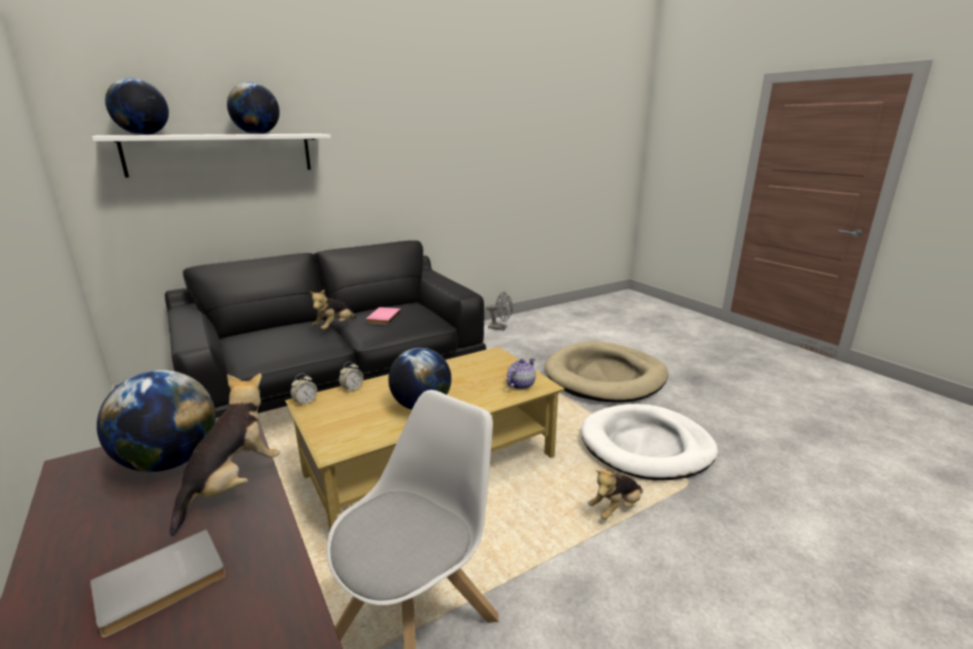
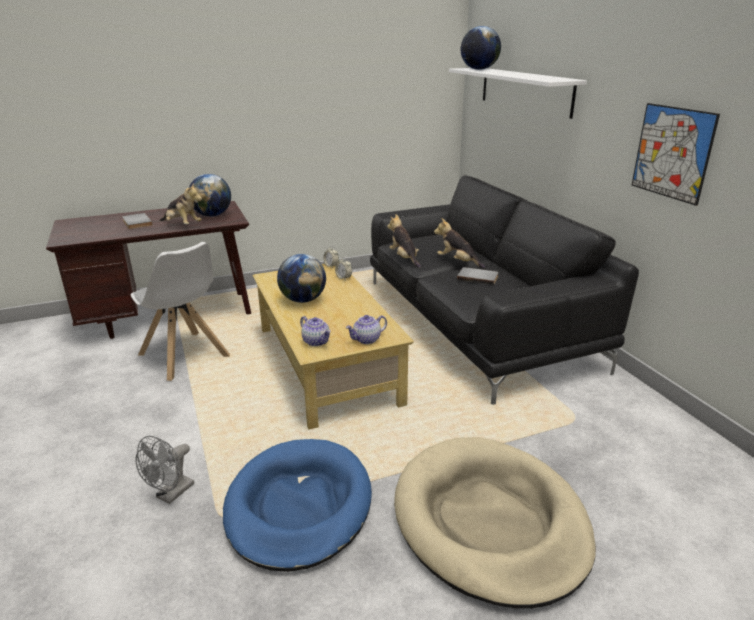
camera: 100 degrees right, 5 degrees up
(257, 134) = (524, 75): globe -> none
(382, 317) = (478, 277): pink book -> grey book
(418, 173) = (672, 152): none -> picture
(500, 328) = (674, 438): grey fan -> grey fan (171, 494)
(506, 362) = (366, 340): none -> teapot
(615, 509) = (220, 452): plush toy -> plush toy (404, 258)
(646, 446) = (298, 506): white dog bed -> blue dog bed

